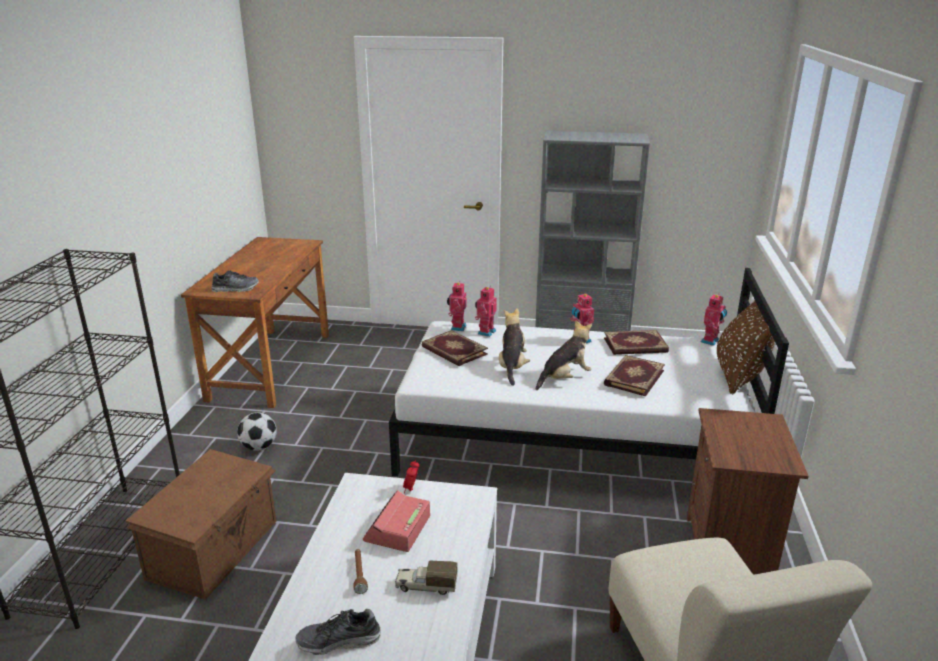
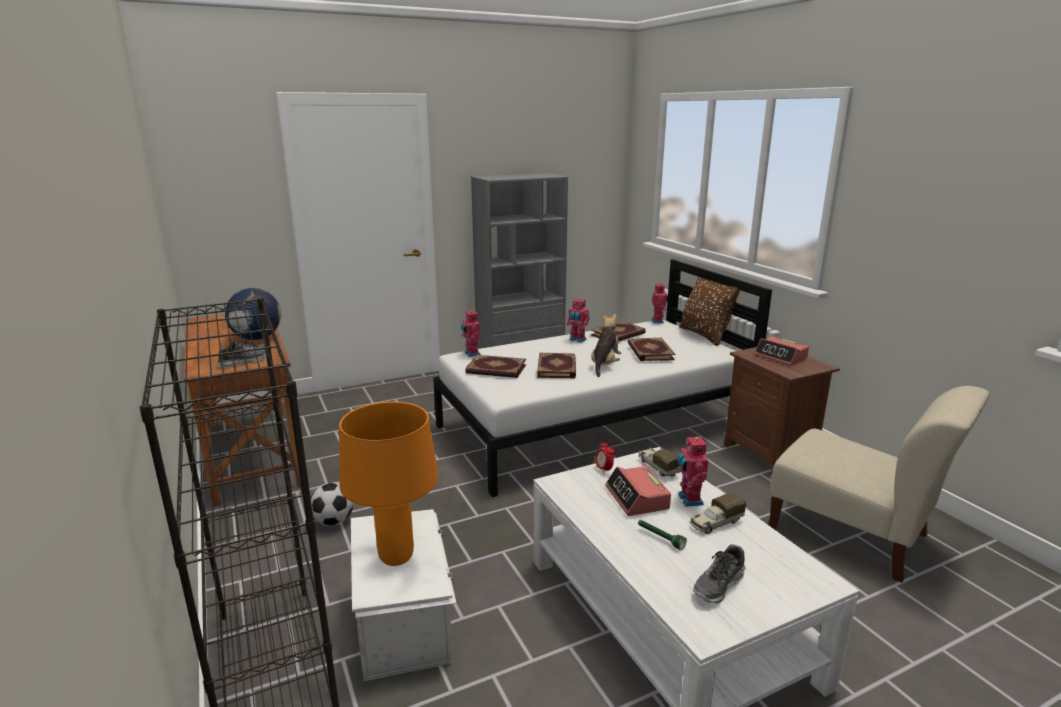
camera: 35 degrees left, 5 degrees down
(195, 495) = (396, 558): none -> orange table lamp
(215, 549) = (405, 619): brown storage box -> white storage box
(272, 269) = (257, 338): none -> globe
(359, 574) = (660, 538): brown flashlight -> green flashlight
(461, 507) = (658, 467): none -> toy truck
(485, 332) = (500, 351): toy robot -> toy robot (688, 500)
(512, 367) = (557, 368): plush toy -> book
(752, 434) = (781, 357): none -> alarm clock

